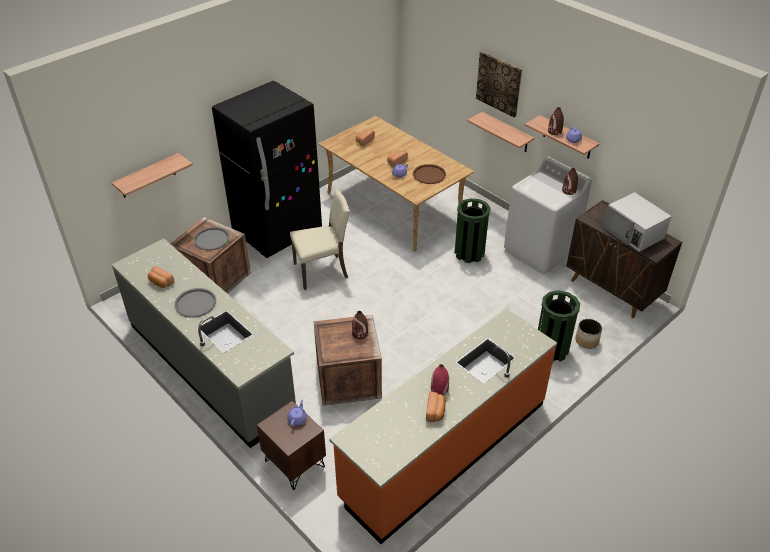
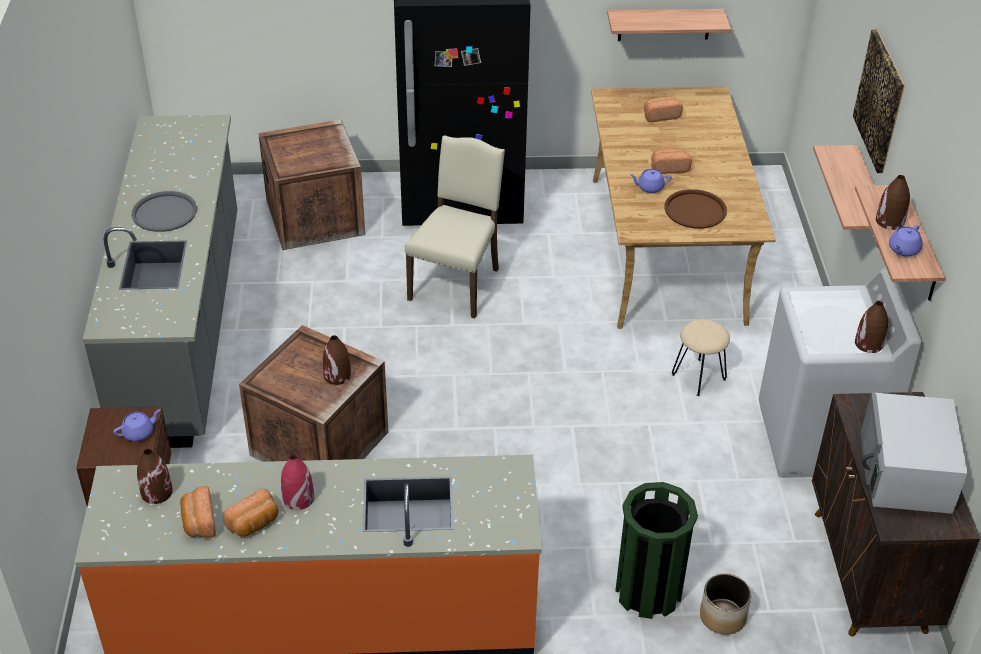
camera: 40 degrees right, 0 degrees up
(147, 176) = (266, 20): shelf -> shelf (664, 24)
(160, 283) = (160, 166): bread -> bread (198, 522)
(212, 239) = (314, 152): grey tray -> none
(322, 271) = (457, 283): beige chair -> beige chair turned 90 degrees counterclockwise
(374, 429) = (156, 492): none -> brown vase
(469, 253) = (698, 377): green trash can -> beige stool

